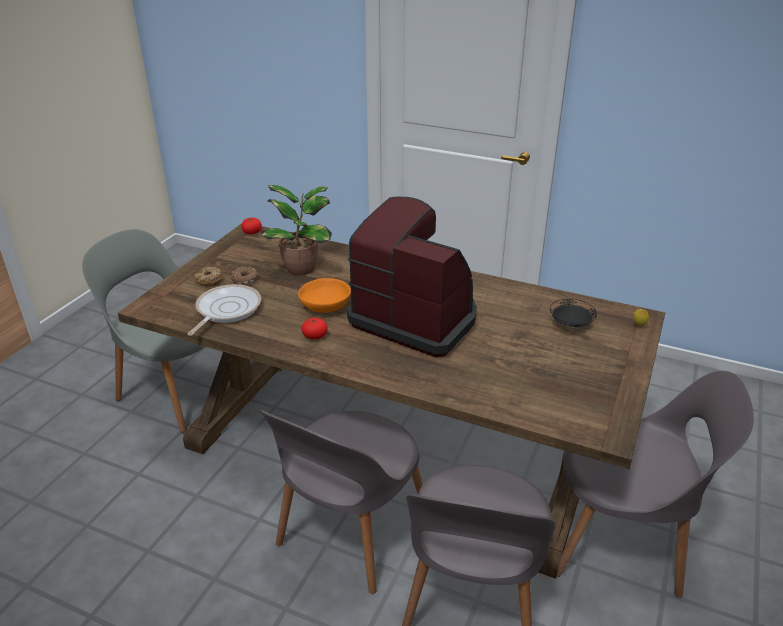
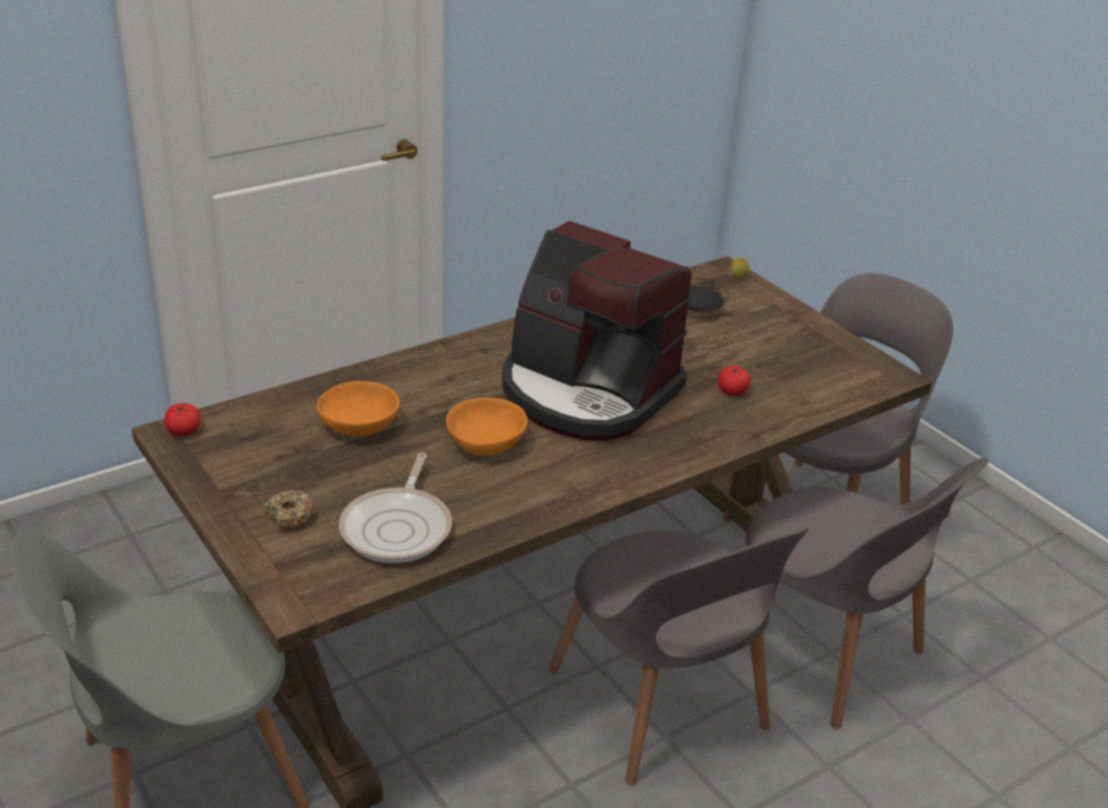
camera: 60 degrees left, 0 degrees up
(226, 310) = (399, 527): frying pan -> frying pan turned 135 degrees counterclockwise
(244, 279) = (329, 484): donut -> none
(302, 268) = (359, 425): potted plant -> orange bowl
(315, 336) = (548, 476): tomato -> tomato (732, 391)
(415, 318) = (587, 392): coffee machine -> coffee machine turned 120 degrees counterclockwise

